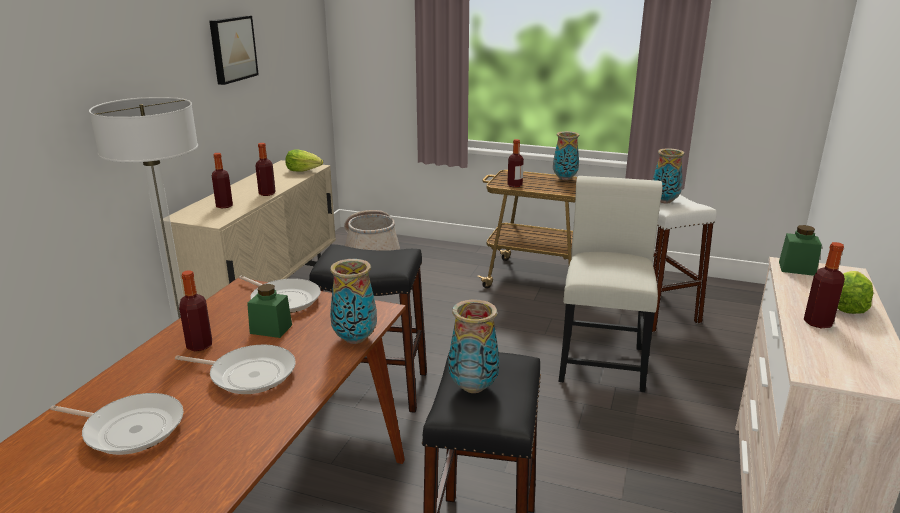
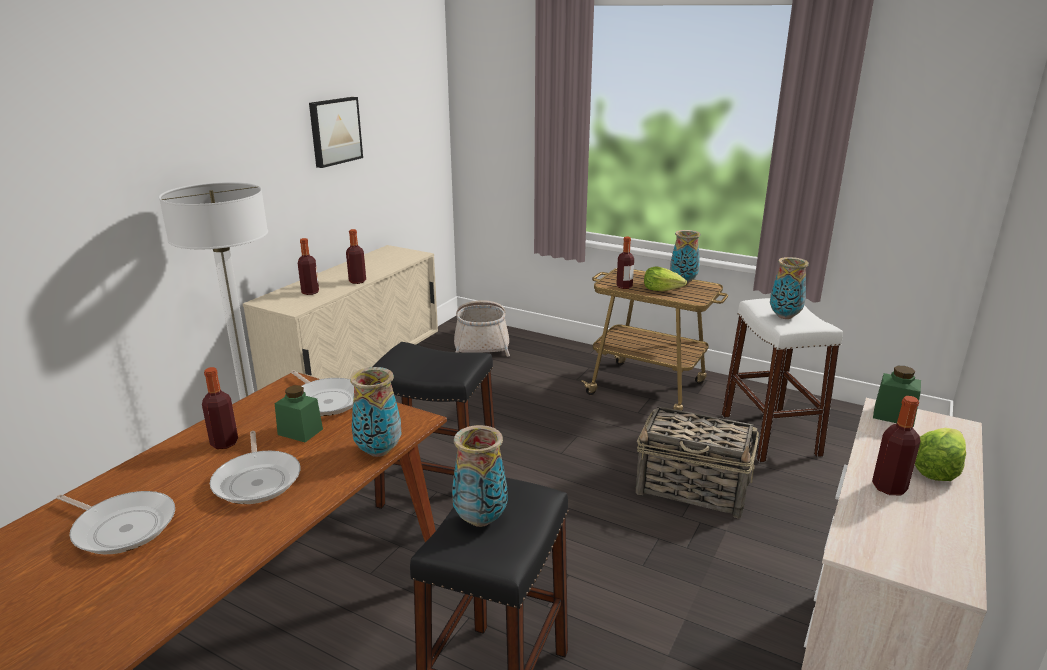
camera: 10 degrees right, 0 degrees up
(249, 374) = (257, 480): frying pan -> frying pan turned 45 degrees clockwise
(304, 170) = (405, 258): lettuce -> lettuce (662, 290)
(602, 359) = (694, 489): white chair -> basket

